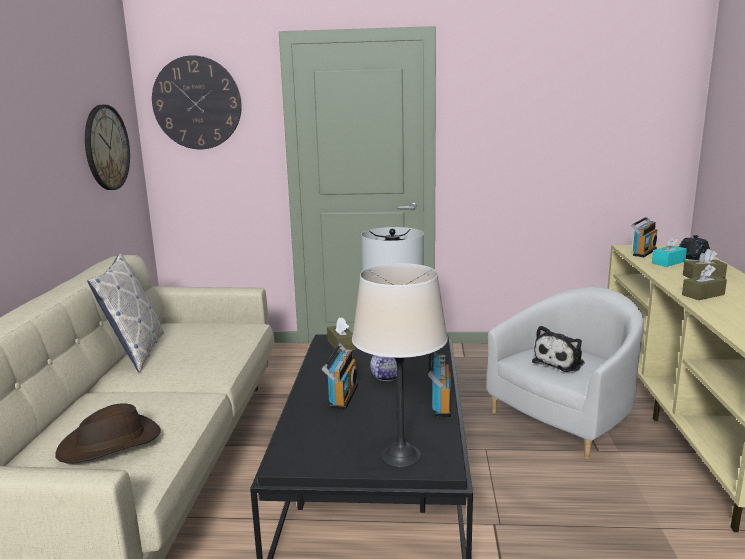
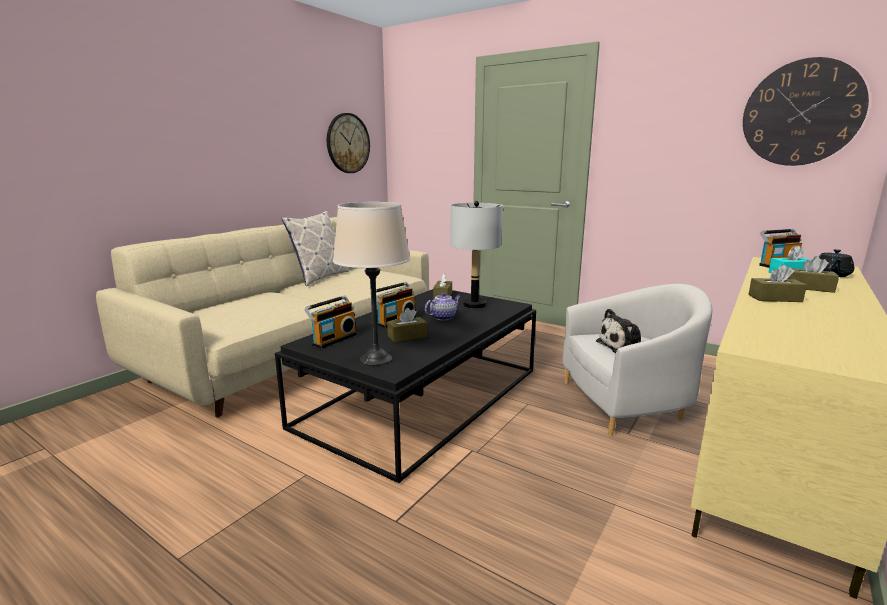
camera: 30 degrees right, 0 degrees up
(111, 443) = (237, 312): brown hat -> none
(197, 103) = (420, 116): wall clock -> wall clock (801, 113)
(387, 414) = (407, 336): none -> brown tissue box
(439, 403) = (453, 339): radio -> radio (333, 339)

